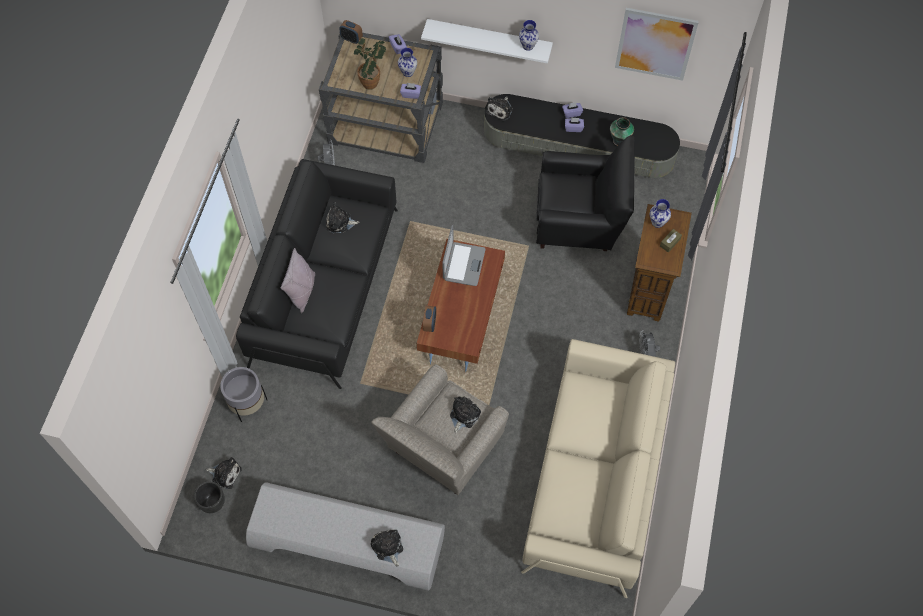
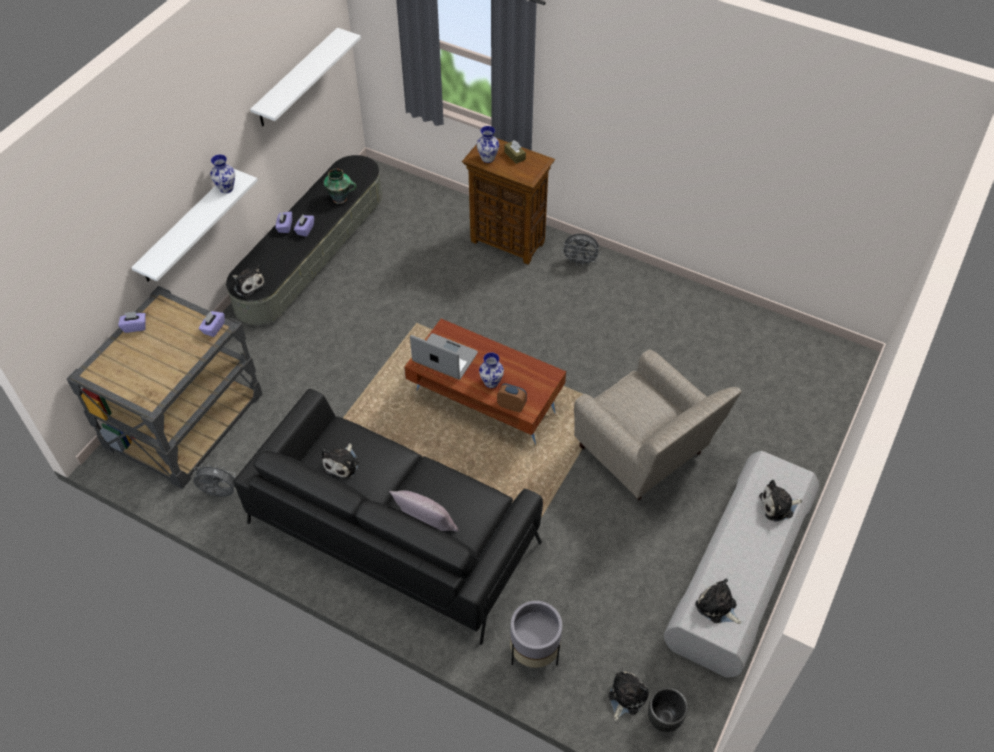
camera: 75 degrees left, 10 degrees down
(351, 39) = (92, 371): alarm clock -> none
(372, 81) = (171, 362): potted plant -> none
(408, 72) = (179, 325): vase -> vase (492, 382)
(463, 415) = (638, 395): plush toy -> plush toy (717, 607)
(579, 221) = (403, 274): black armchair -> none
(595, 476) = (701, 332): beige sofa -> none
(655, 44) = (297, 78): picture -> white shelf

